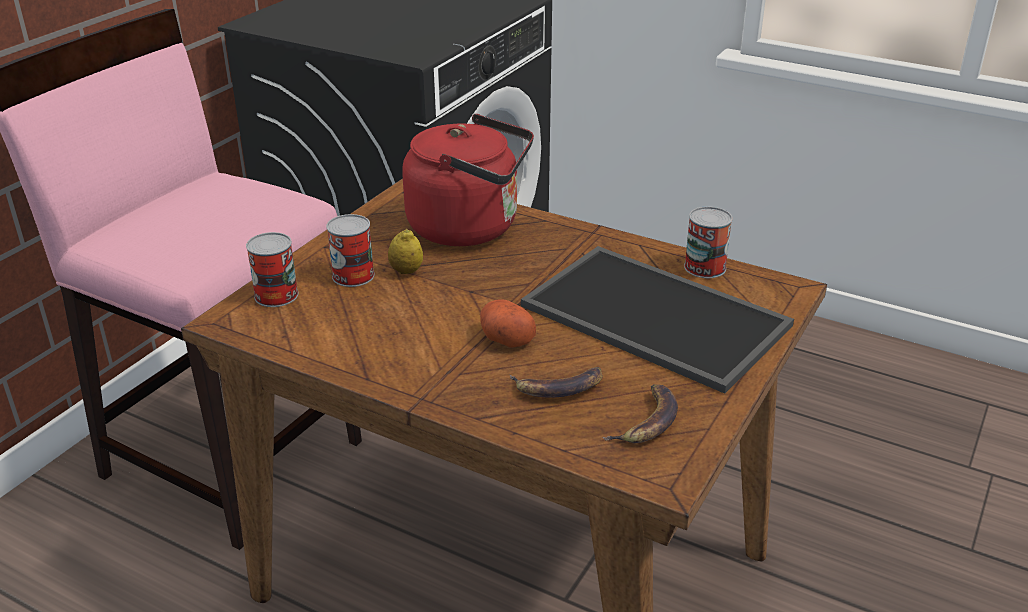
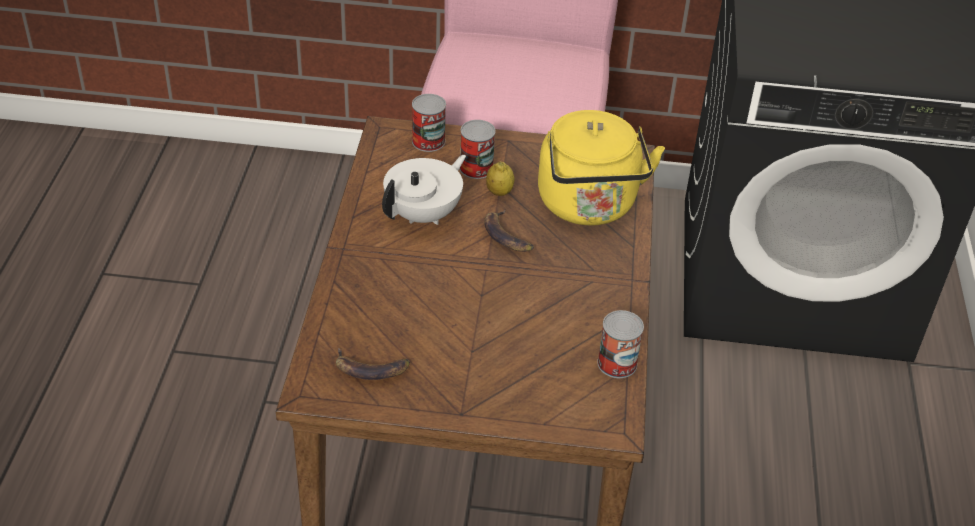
camera: 65 degrees right, 10 degrees up
(404, 326) = (424, 214): none -> white teapot
(470, 228) = (589, 206): red kettle -> yellow kettle
(505, 338) = (437, 269): potato -> none
(558, 387) = (389, 312): banana -> banana (507, 236)
(659, 315) = (520, 348): tray -> none

